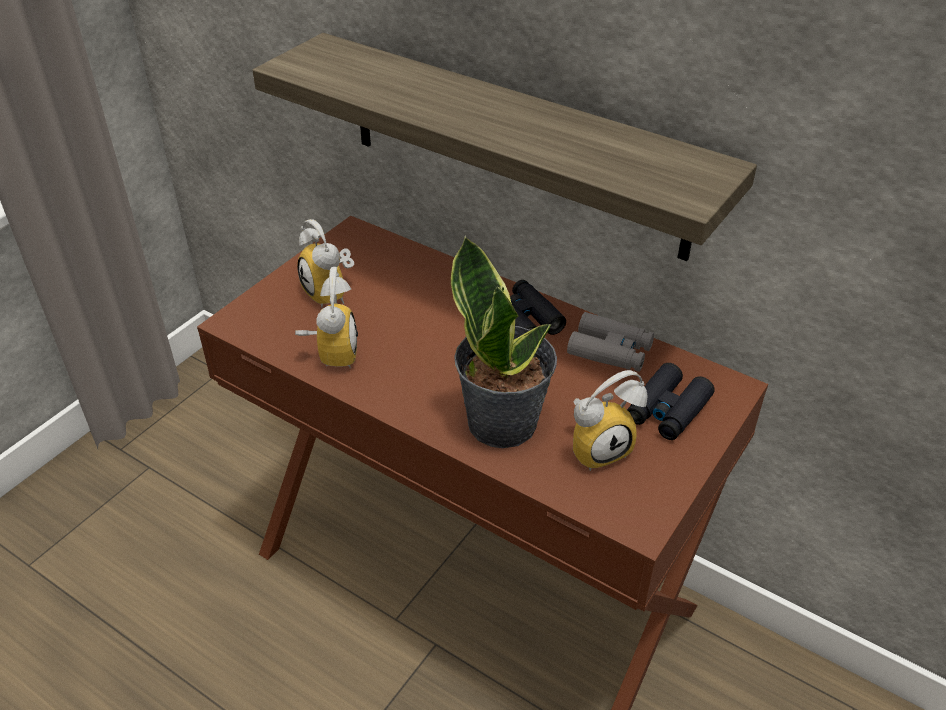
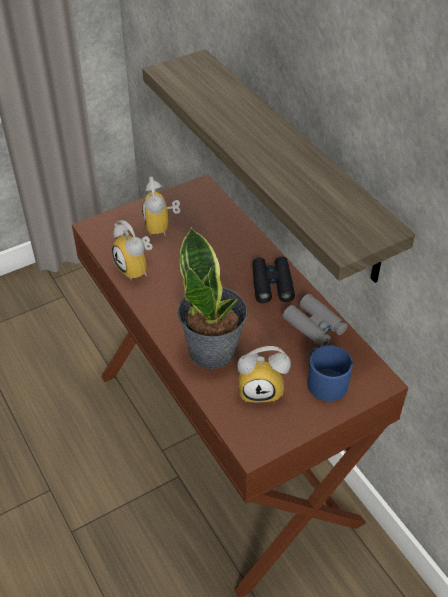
camera: 25 degrees right, 5 degrees up
(330, 354) = (137, 268): alarm clock -> alarm clock turned 120 degrees clockwise
(667, 410) = (324, 380): black binoculars -> blue mug

